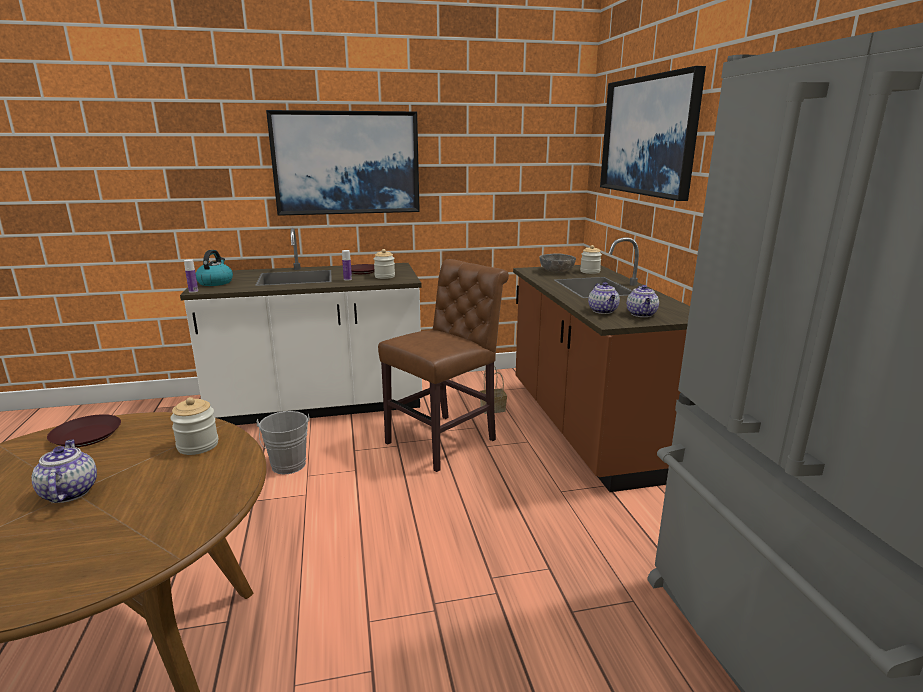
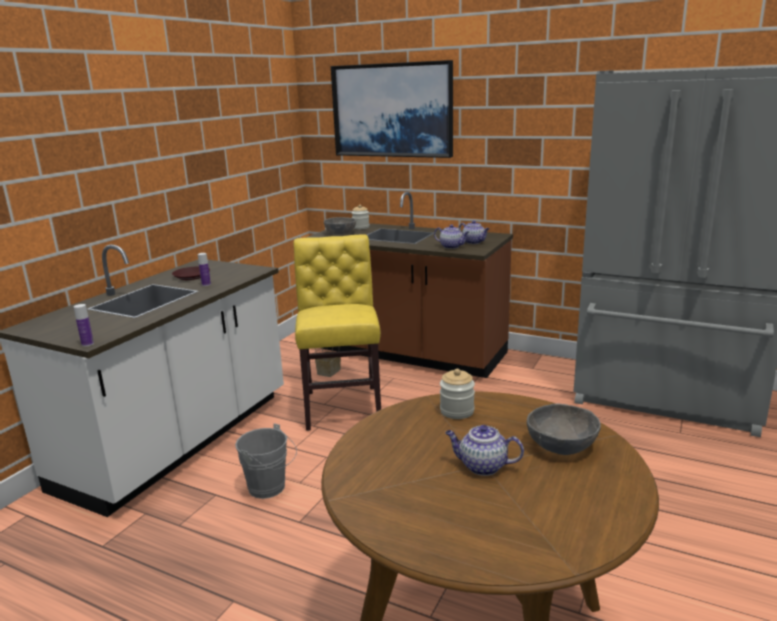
camera: 50 degrees left, 0 degrees up
(86, 436) = (374, 454): brown plate -> none
(132, 526) = (562, 445): none -> grey bowl
(215, 282) = (74, 331): kettle -> none
(346, 163) = (129, 160): picture -> none
(384, 276) = (230, 273): jar -> none
(446, 440) = (343, 405): brown chair -> yellow chair

